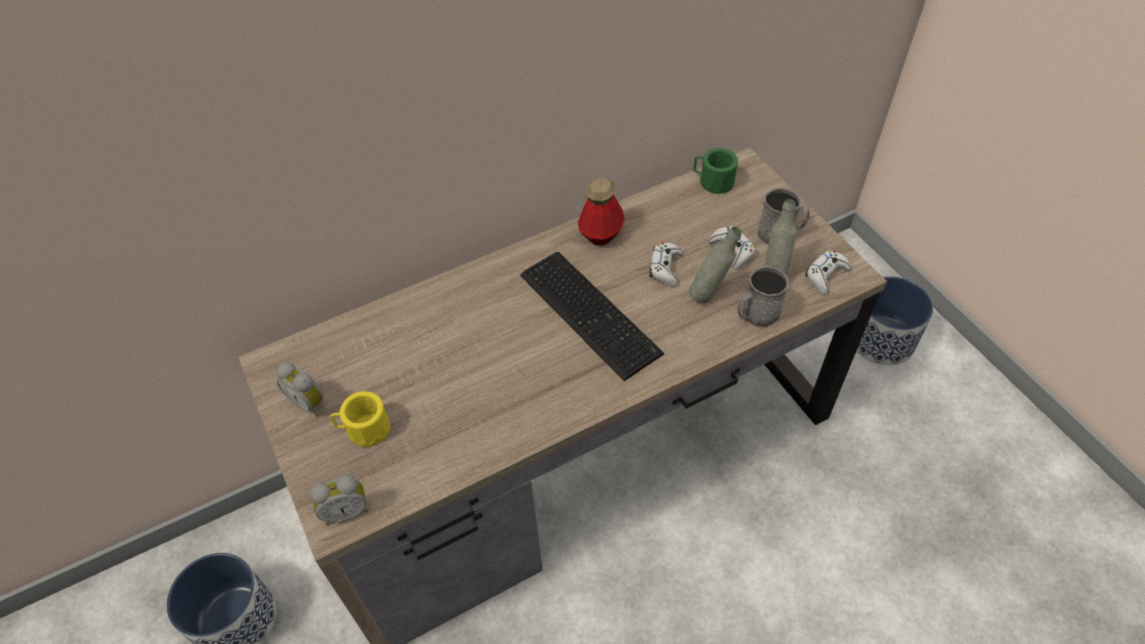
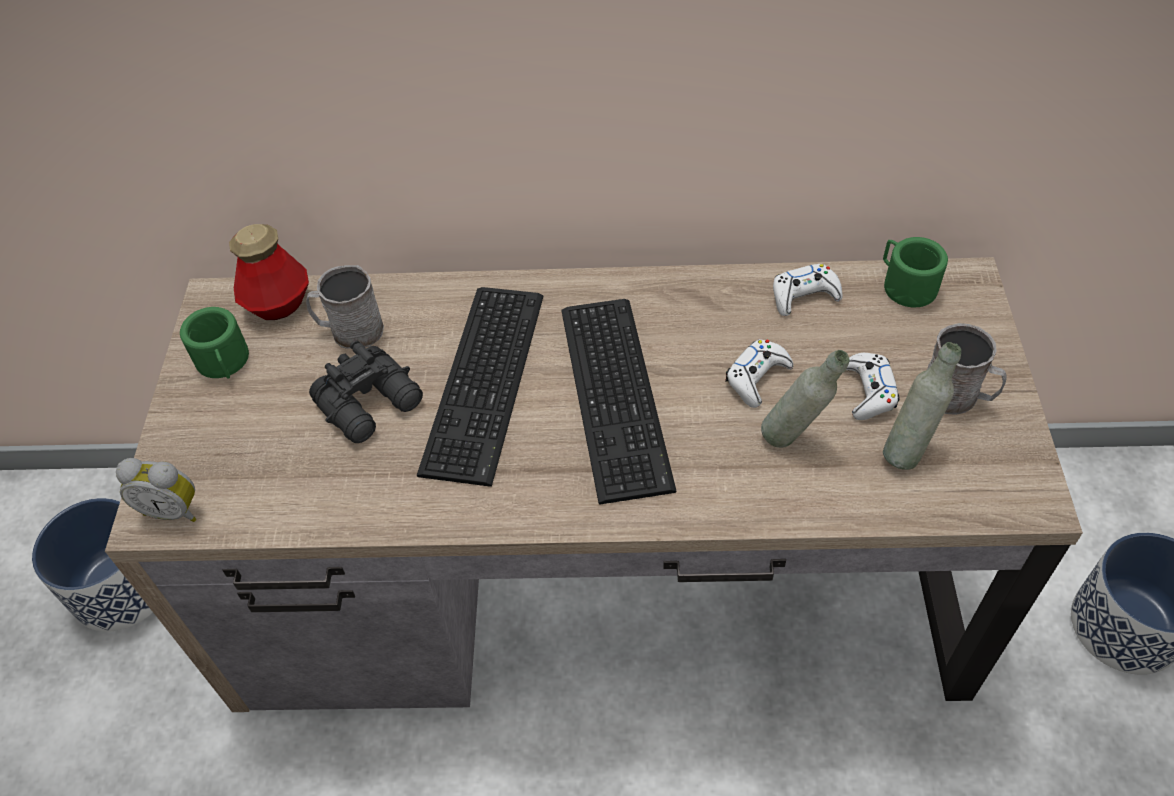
camera: 30 degrees right, 0 degrees up
(310, 402) = (224, 363): alarm clock -> green mug
(364, 429) = (257, 422): yellow mug -> none
(436, 383) = (372, 403): none -> black binoculars
(503, 336) = (489, 379): none -> keyboard
(601, 234) = (700, 298): bottle -> bottle (278, 305)
(756, 315) = (842, 496): grey mug -> grey mug (350, 331)
(826, 275) = (988, 484): white game controller -> white game controller (804, 296)

